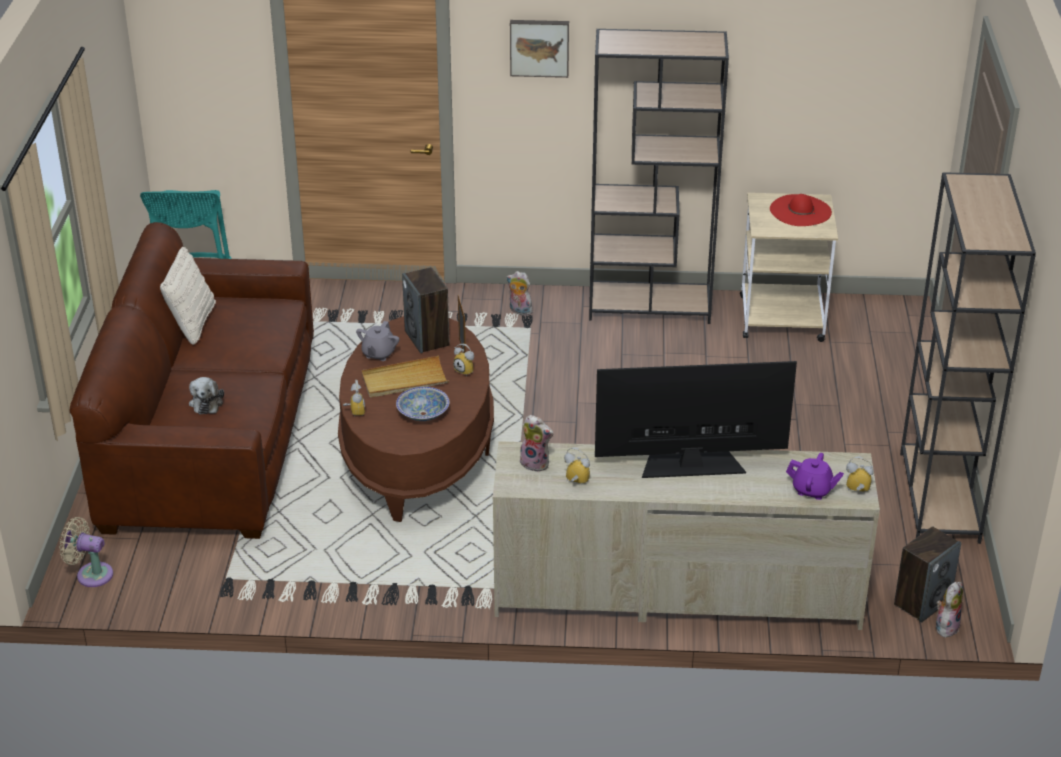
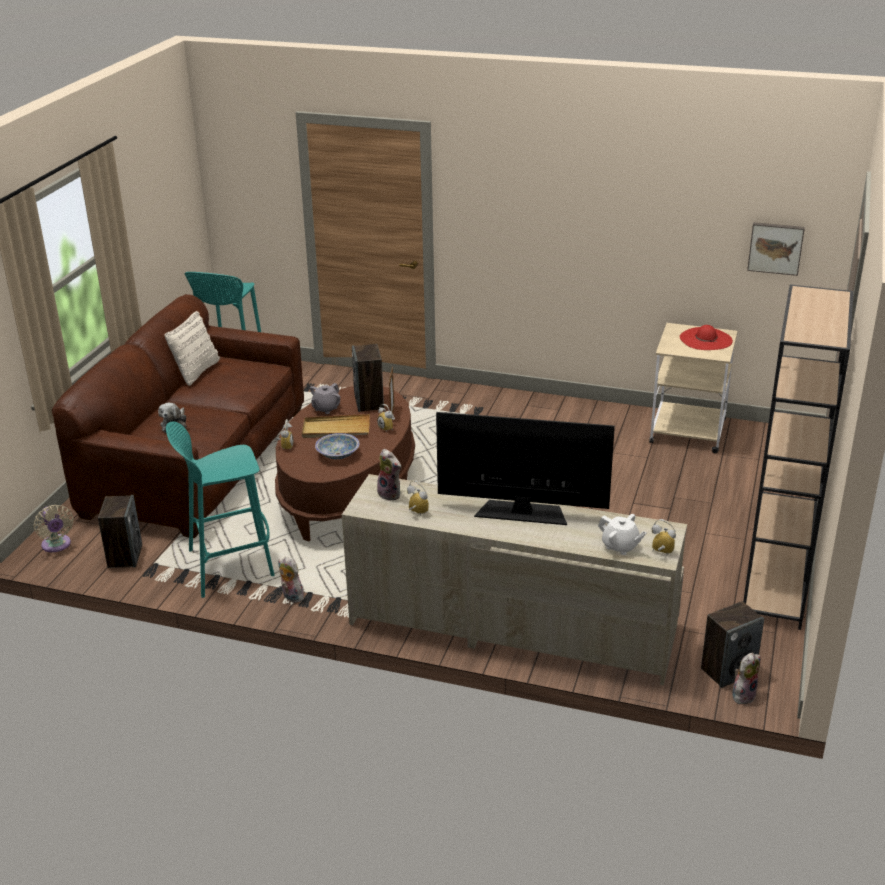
camera: 15 degrees right, 5 degrees down
(91, 574) = (57, 545): beige fan -> beige fan turned 150 degrees counterclockwise
(184, 575) = (125, 556): none -> speaker
(319, 568) = (229, 566): none -> turquoise stool
(519, 311) = (474, 403): plush toy -> plush toy (291, 597)
(539, 47) = (500, 184): picture -> picture (775, 247)
(650, 306) = (581, 411): bookcase -> none
(812, 490) = (620, 546): purple teapot -> white teapot

